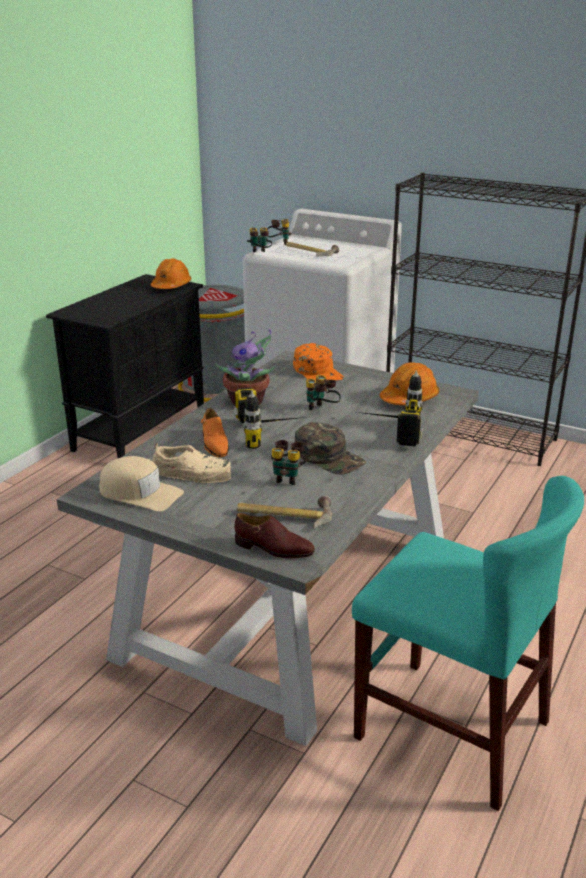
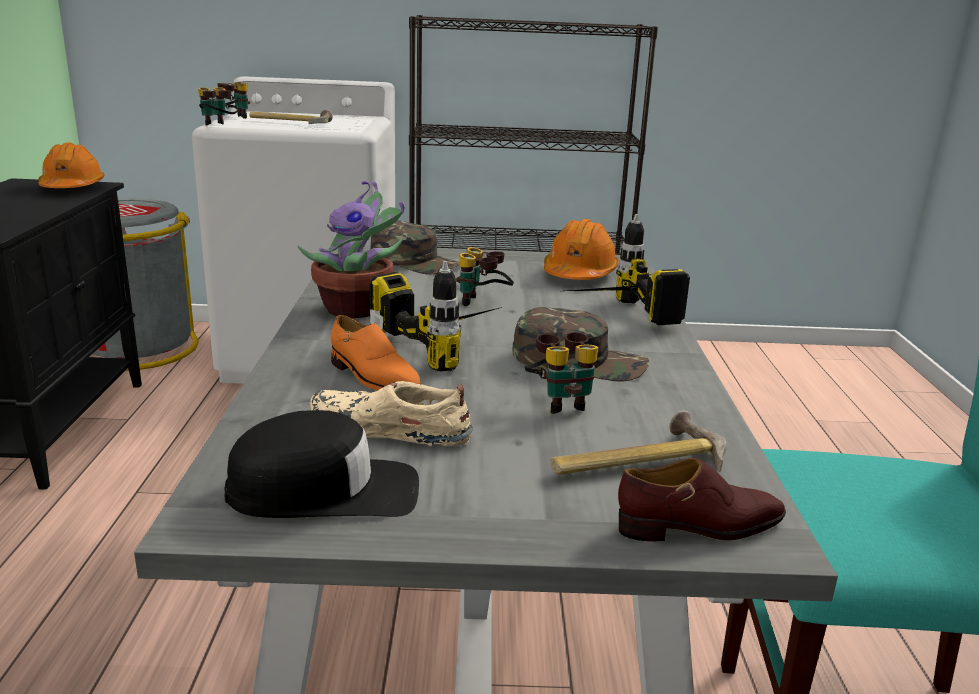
camera: 30 degrees left, 5 degrees down
(140, 493) = (324, 491): beige cap -> black cap
(192, 472) = (387, 429): beige shoe -> beige shoe turned 150 degrees counterclockwise
(318, 372) = (416, 261): orange cap -> green cap

